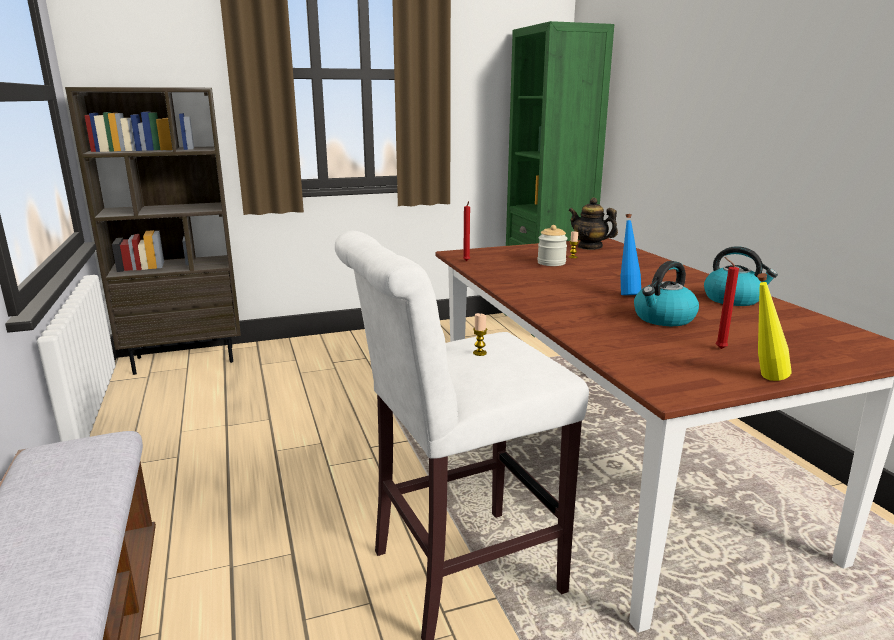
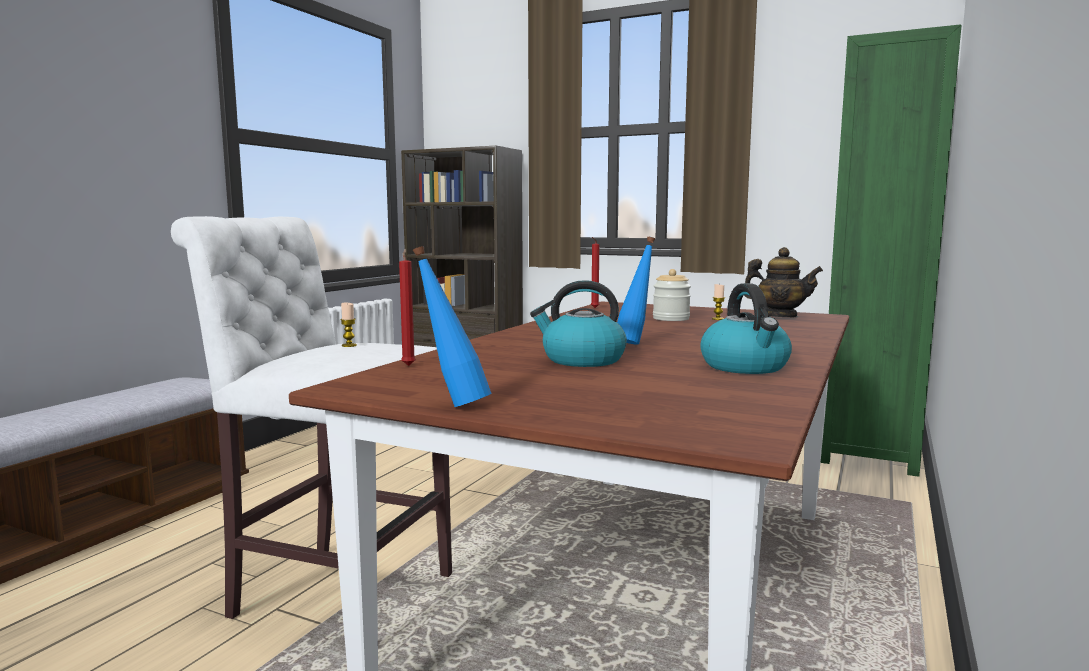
camera: 45 degrees right, 10 degrees down
(590, 247) = (779, 316): teapot -> teapot turned 120 degrees clockwise
(719, 348) = (526, 383): red candle -> red candle (409, 365)
(762, 379) = (452, 404): yellow bottle -> blue bottle

